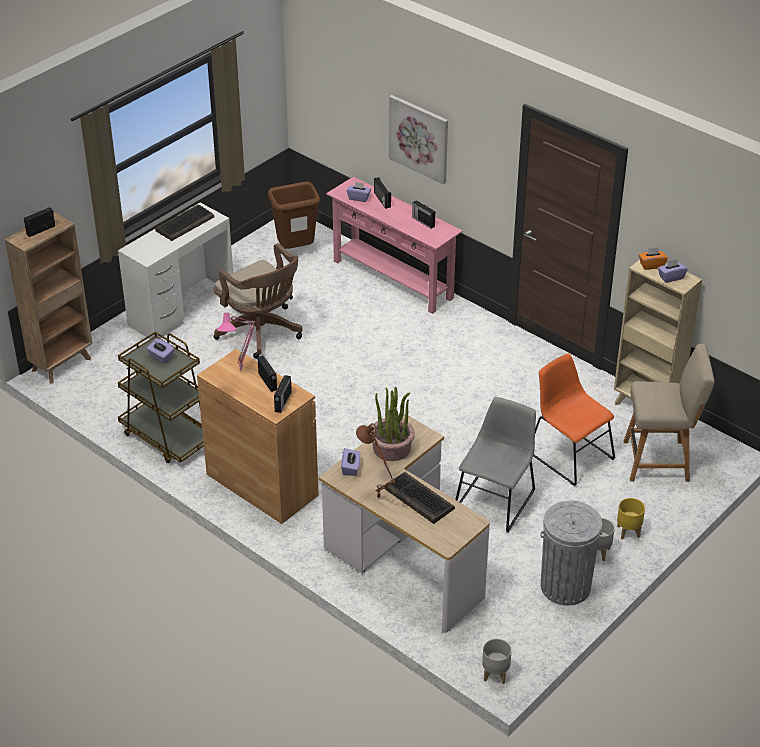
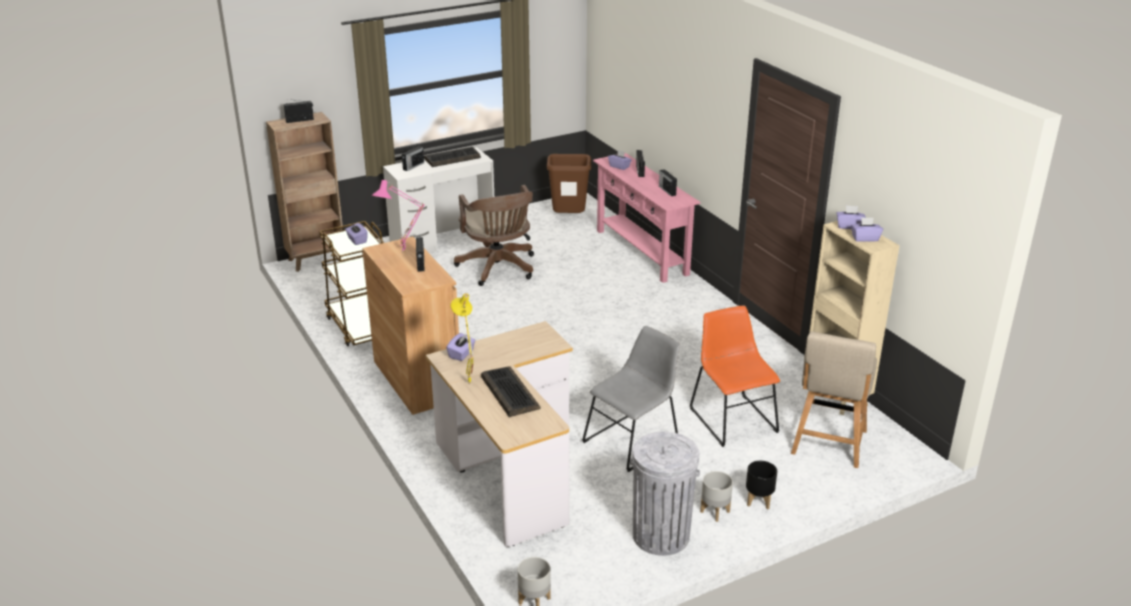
camera: 20 degrees right, 10 degrees down
(282, 402) = (421, 281): radio -> radio (413, 166)
(376, 498) = (467, 383): brown table lamp -> yellow table lamp
(392, 448) = (513, 347): potted plant -> none
(419, 138) = (674, 107): picture -> none
(628, 531) = (759, 501): yellow planter -> black planter
(651, 265) = (849, 226): orange tissue box -> purple tissue box
(660, 461) = (828, 444): beige chair -> beige chair turned 90 degrees clockwise

